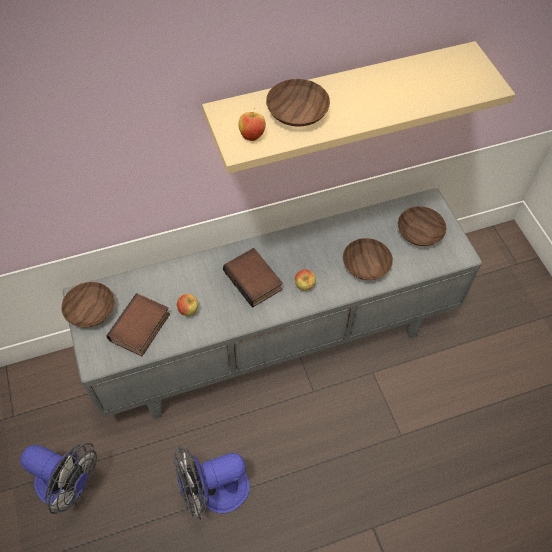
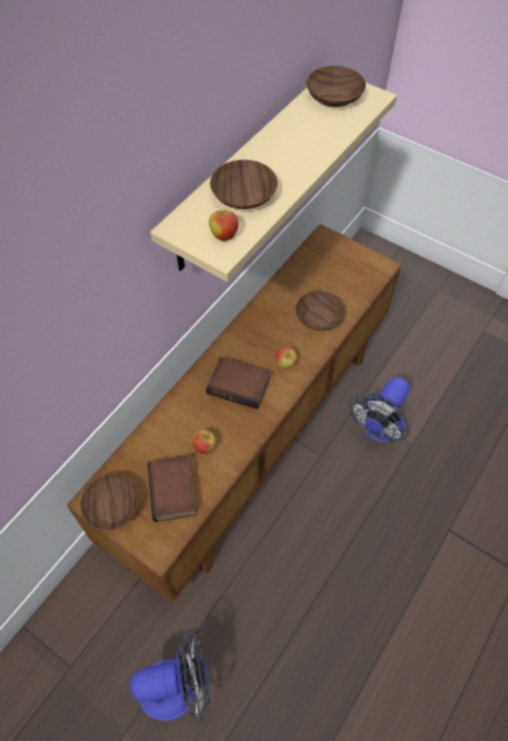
camera: 35 degrees left, 0 degrees up
(213, 491) = (308, 595): fan -> fan (378, 429)
(275, 334) = (252, 430): grey tv stand -> brown tv stand
(420, 233) = (338, 266): brown bowl -> brown bowl (335, 97)

